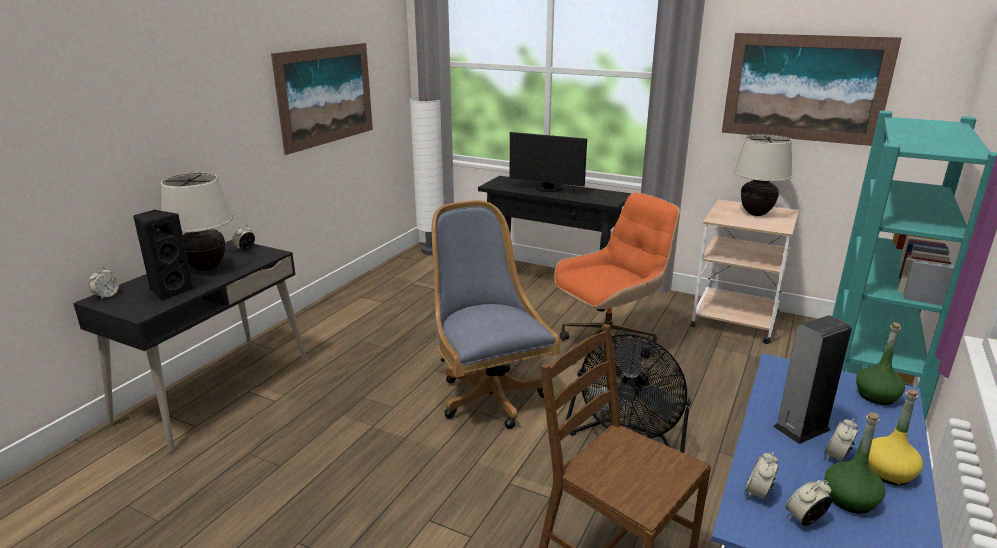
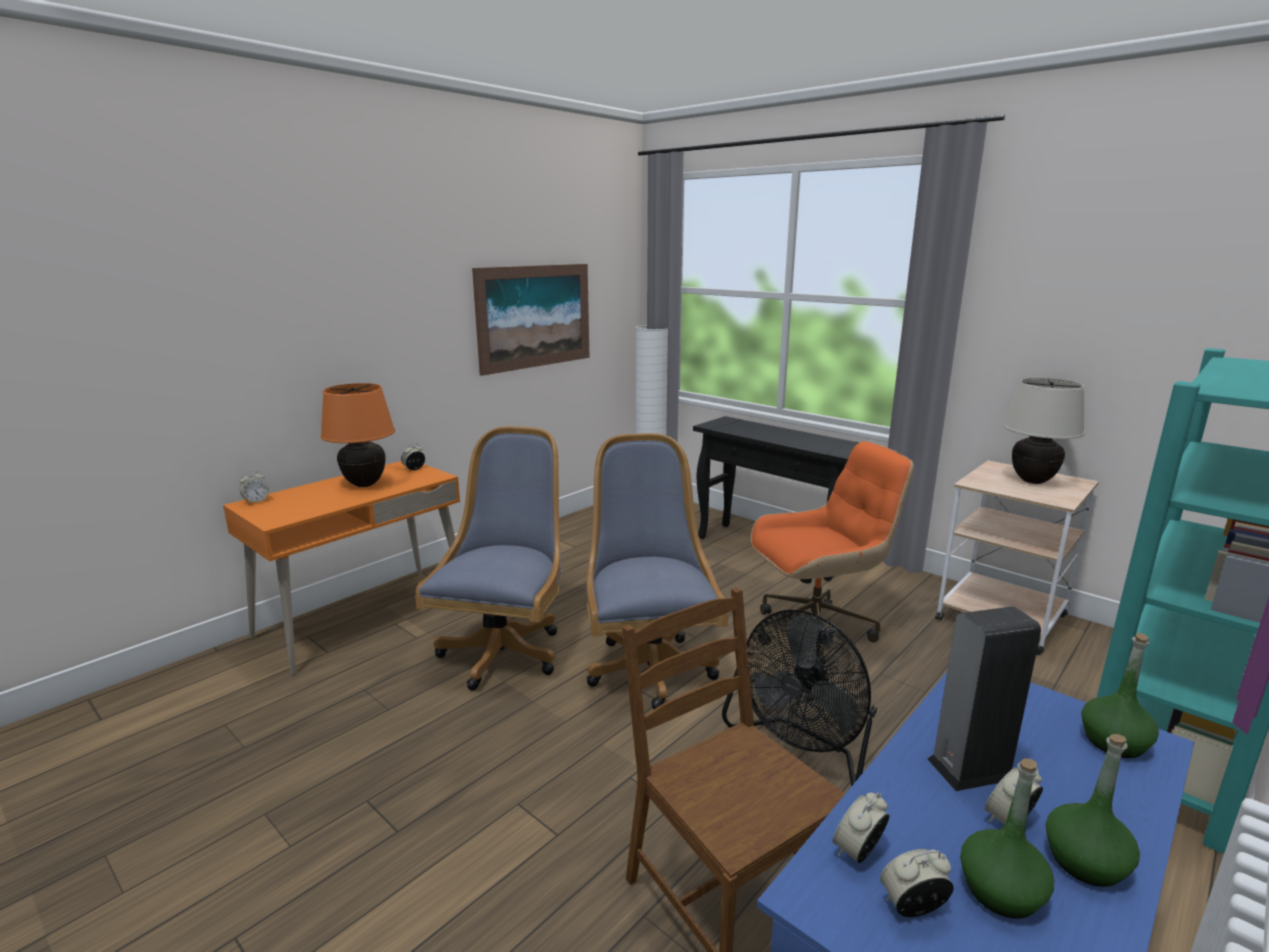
camera: 15 degrees right, 5 degrees down
(170, 291) = (315, 503): black speaker -> none
(206, 268) = (365, 484): beige table lamp -> orange table lamp
(215, 391) = (364, 618): black desk -> orange desk
(361, 398) = (506, 648): none -> blue office chair
(548, 189) = (773, 433): monitor -> none
(804, 88) = (1109, 321): picture -> none
(888, 472) = (1085, 862): yellow bottle -> green bottle

